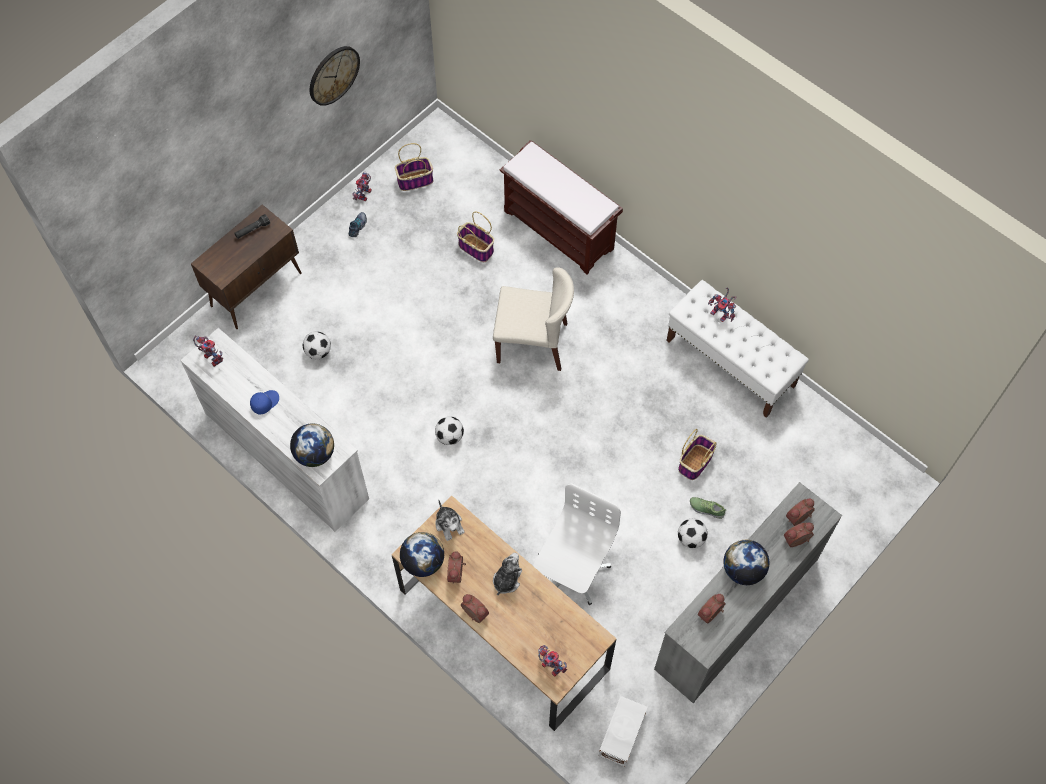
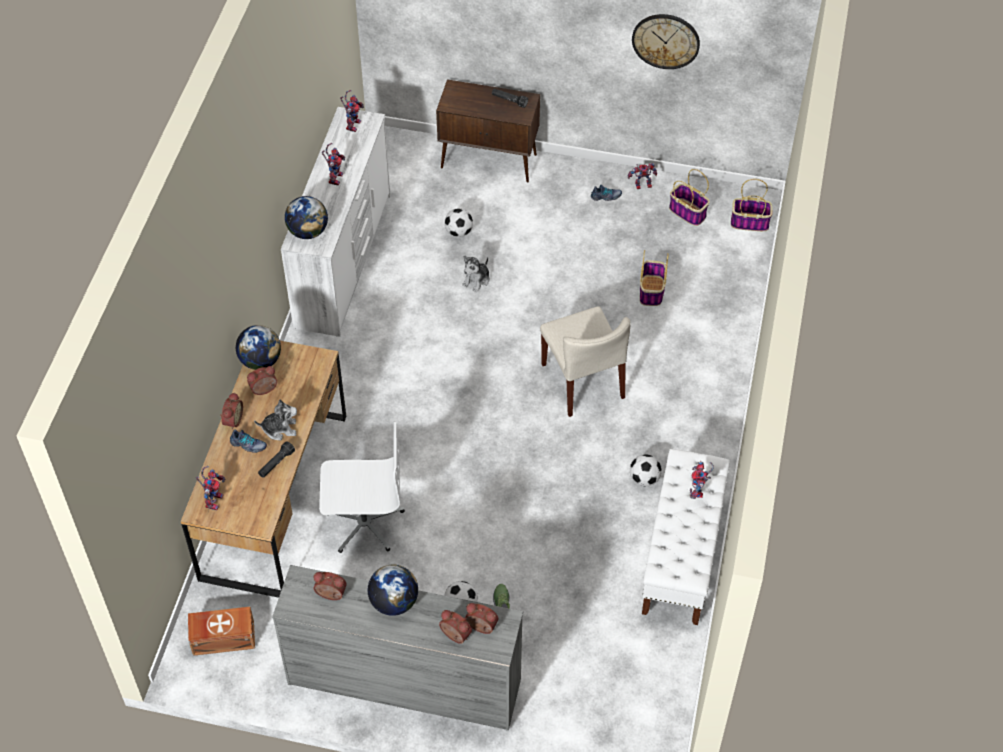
camera: 60 degrees right, 10 degrees down
(265, 402) = (334, 177): blue cap -> toy robot
(449, 524) = (308, 362): plush toy -> plush toy (477, 280)
(450, 436) = (440, 365): football -> football (644, 479)
(509, 613) = (248, 445): none -> shoe
(542, 599) = (276, 464): none -> black flashlight
(560, 230) = (723, 345): brown bench -> none
(620, 735) = (222, 637): white storage box -> brown storage box
(695, 461) = (548, 572): basket -> basket (750, 222)

